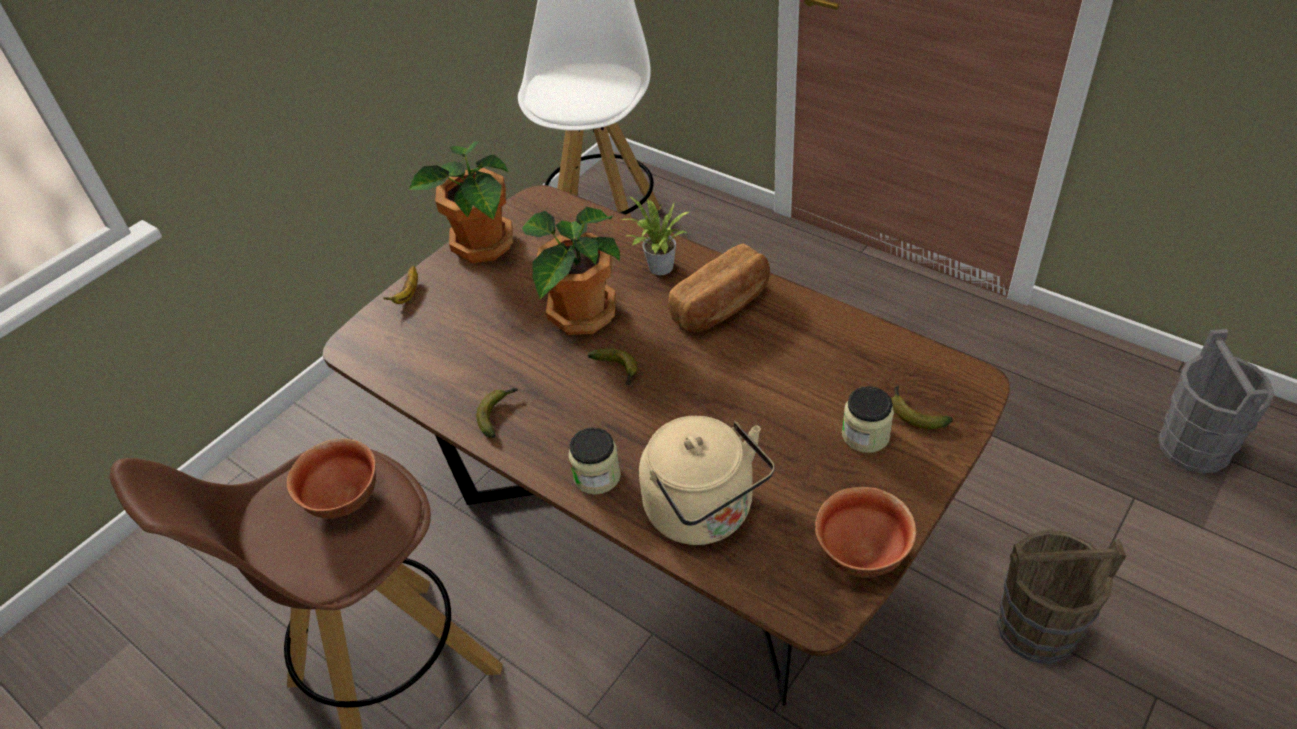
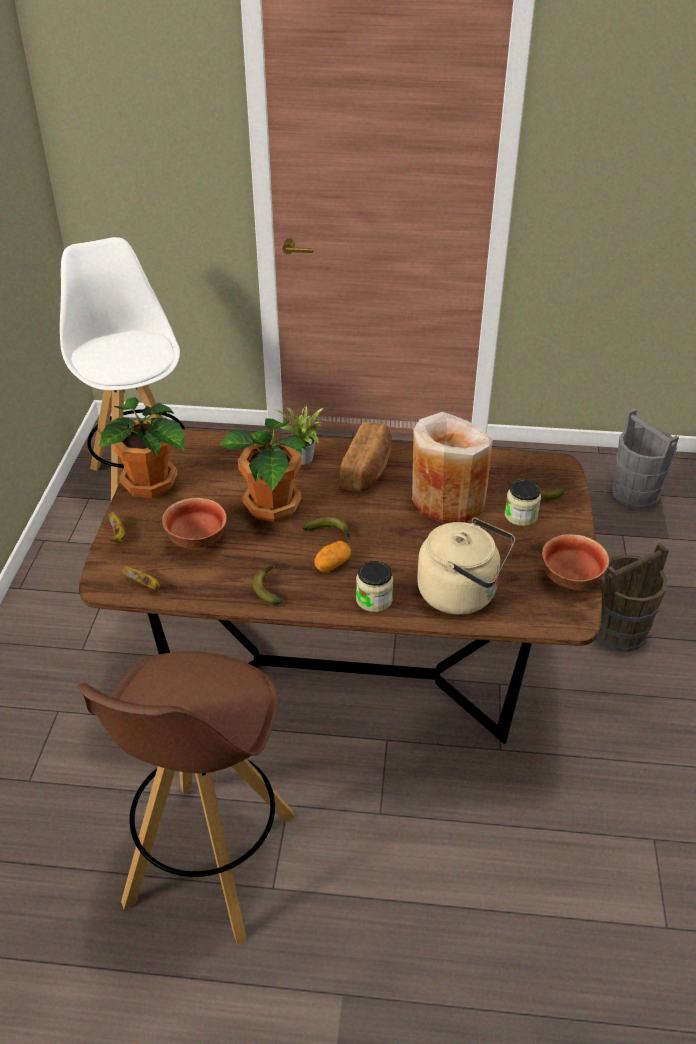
camera: 35 degrees left, 5 degrees down
(345, 498) = (196, 685): bowl -> bowl (198, 540)
(386, 360) = (144, 584): none -> banana
(587, 412) = (332, 564): none -> potato
(788, 379) = (448, 499): none -> beige vase

